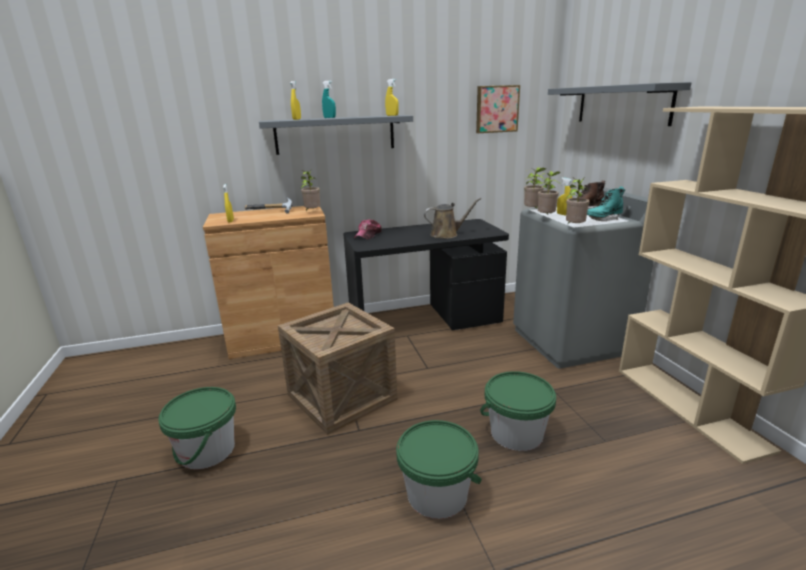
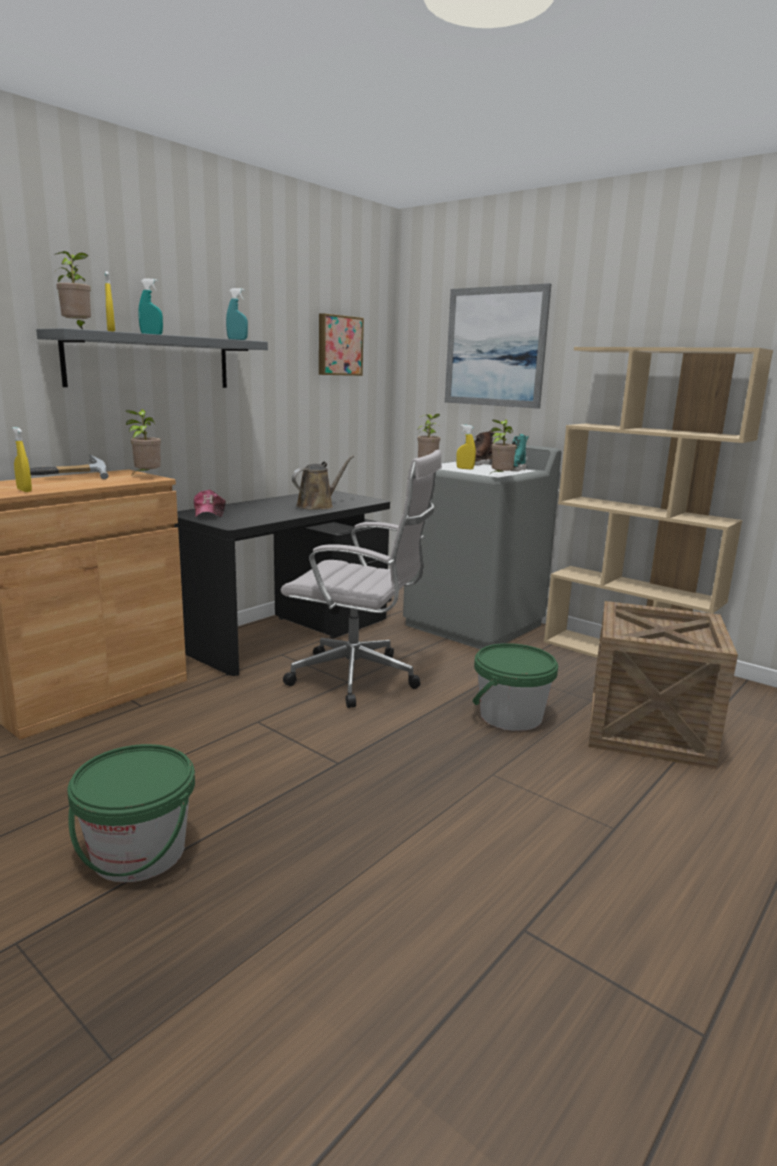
camera: 35 degrees left, 5 degrees down
(341, 397) = (272, 737): crate -> crate (648, 730)
(392, 115) = (237, 339): yellow spray bottle -> turquoise spray bottle
(437, 368) = (360, 679): none -> white office chair
(437, 494) = (495, 790): green bucket -> none
(546, 217) = (454, 471): potted plant -> potted plant (78, 329)
(622, 104) = (495, 347): grey shelf -> picture

